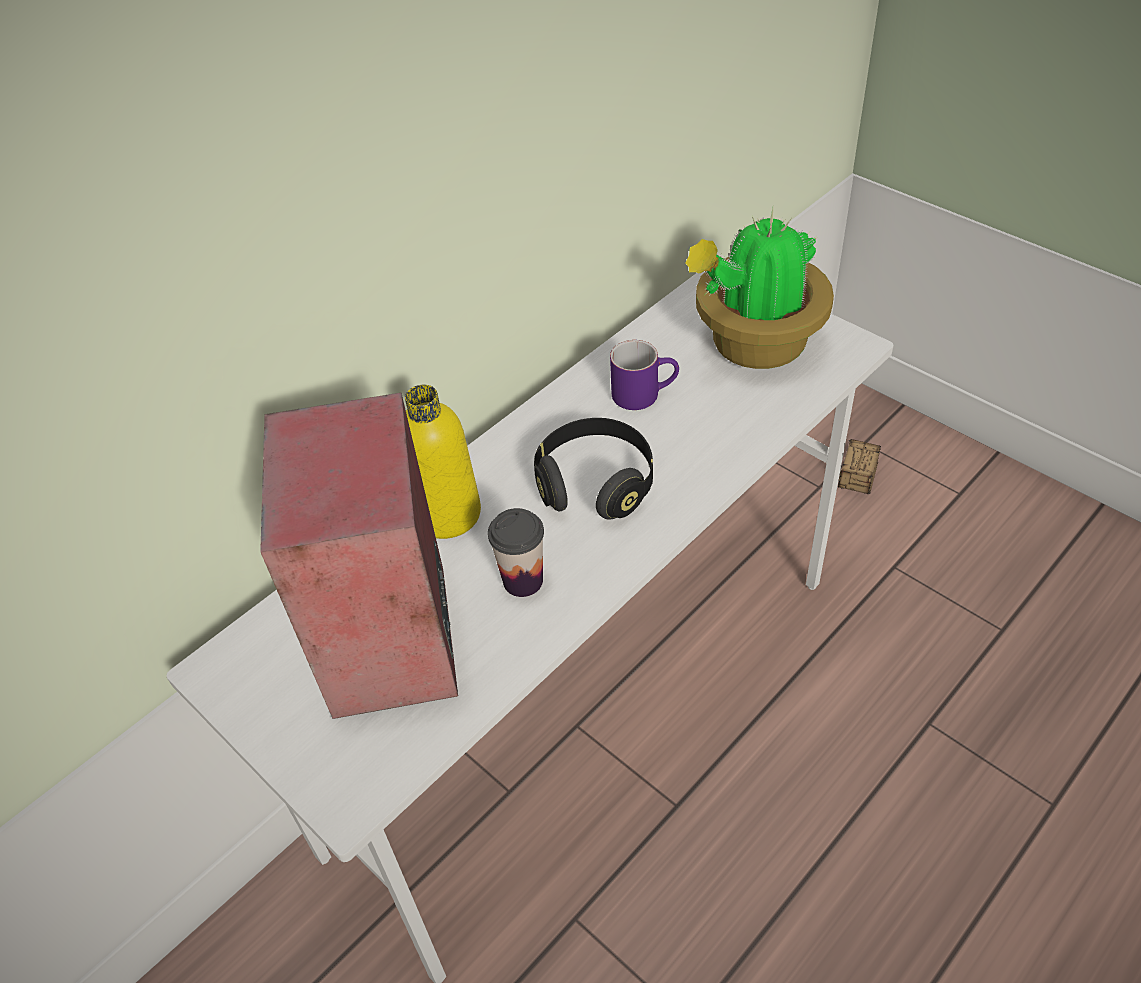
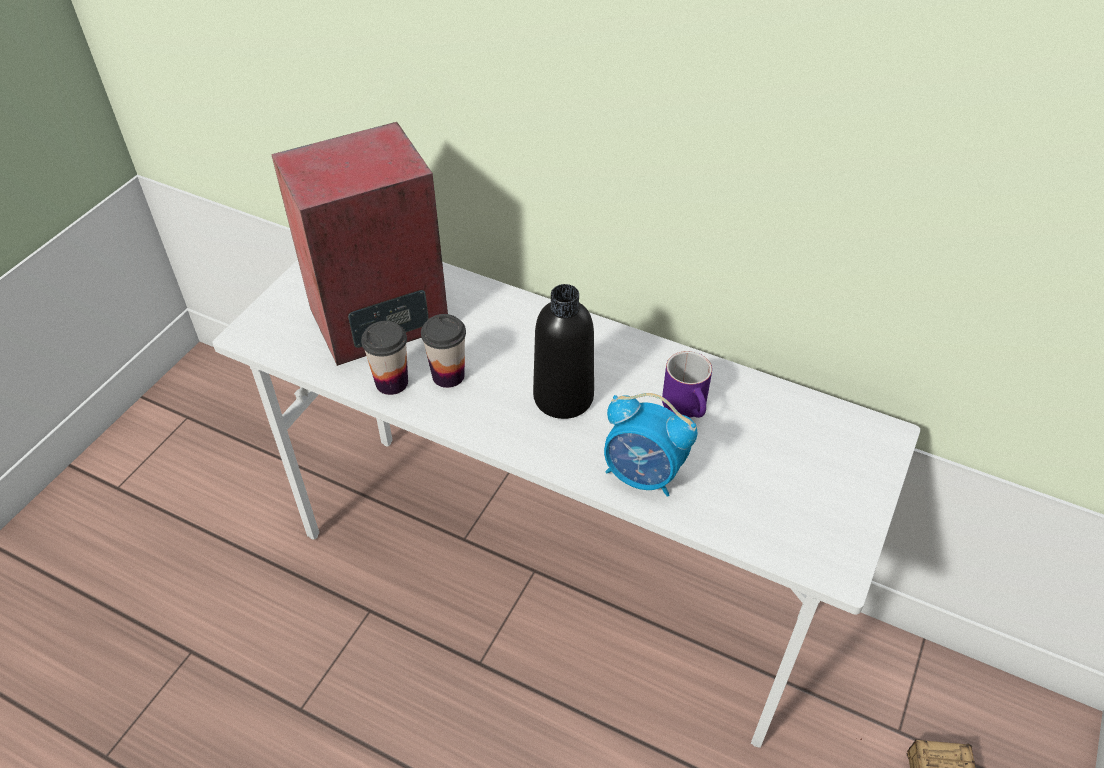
camera: 70 degrees right, 0 degrees up
(447, 513) = (504, 316): yellow bottle -> none
(512, 639) = (392, 382): none -> cup
(595, 484) = (563, 397): black headphones -> black bottle
(720, 443) = (643, 475): none -> alarm clock
(755, 345) = (796, 481): potted plant -> none

